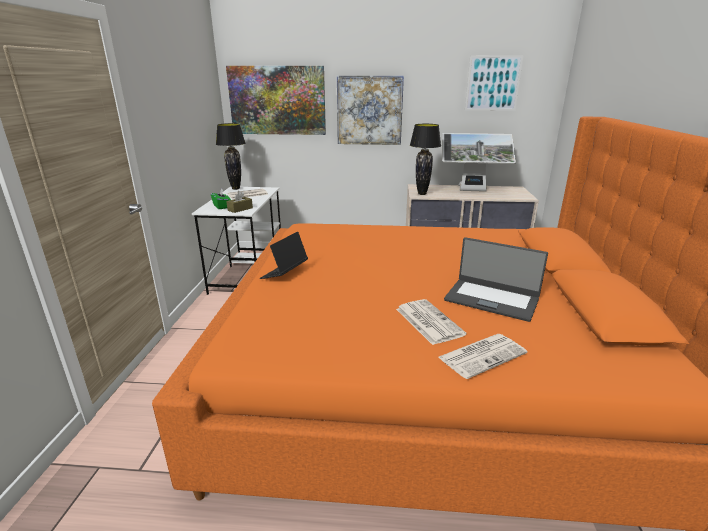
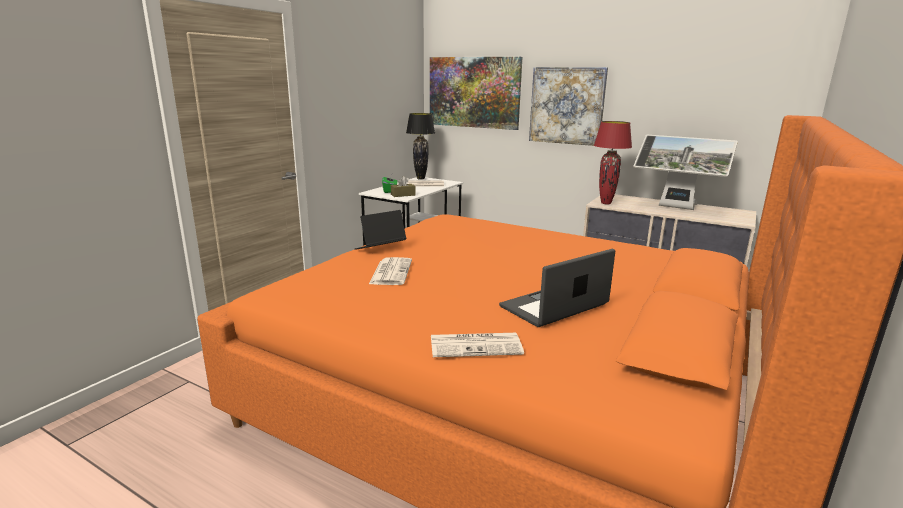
camera: 25 degrees right, 5 degrees down
(422, 194) = (606, 203): black table lamp -> red table lamp
(428, 321) = (460, 309): newspaper -> newspaper (391, 272)
(491, 299) = (555, 306): laptop -> laptop turned 90 degrees clockwise
(493, 83) = (720, 77): picture -> none

